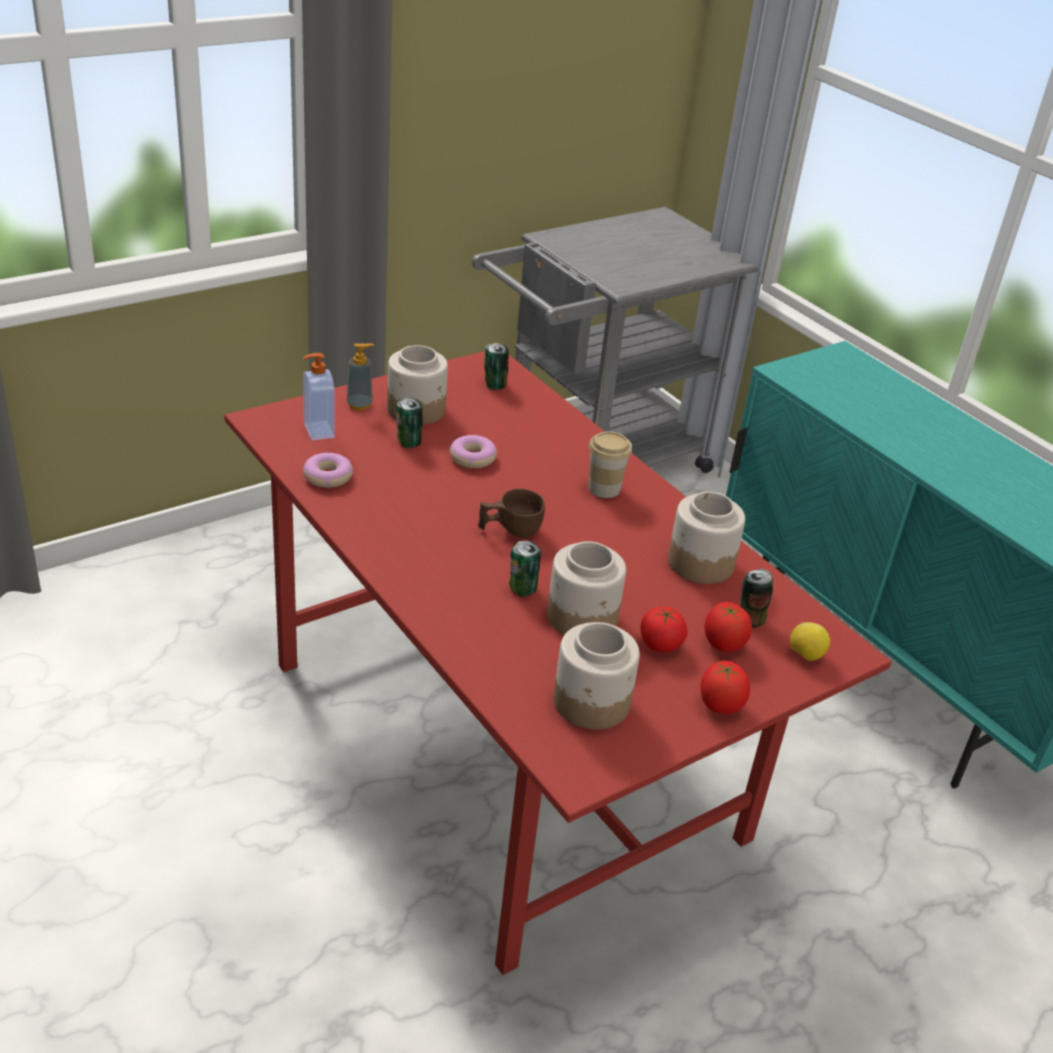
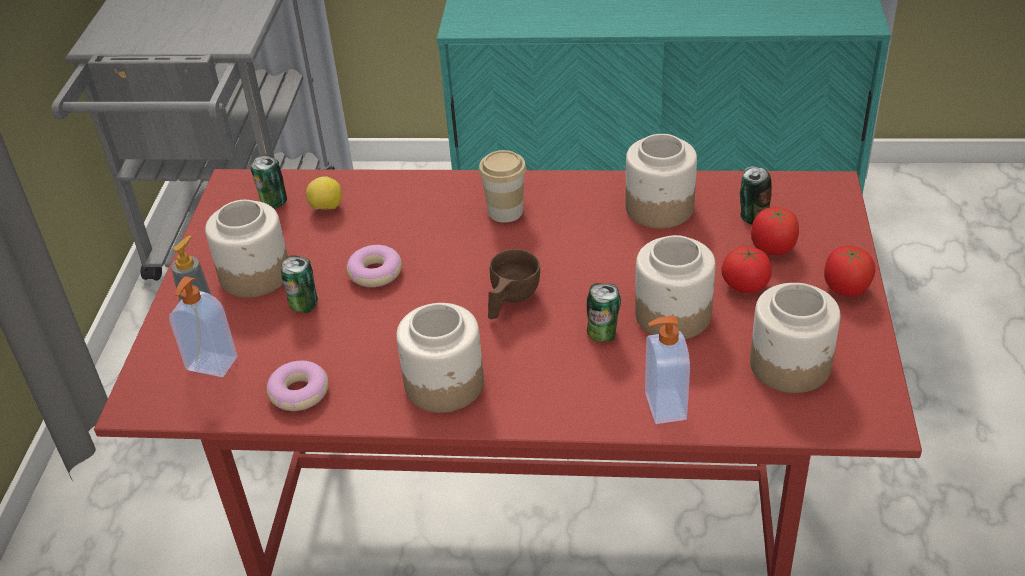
camera: 45 degrees left, 5 degrees up
(396, 535) = (445, 384): none -> jar
(476, 649) = (663, 406): none -> soap dispenser
(805, 655) = (819, 211): lemon -> lemon (326, 208)

